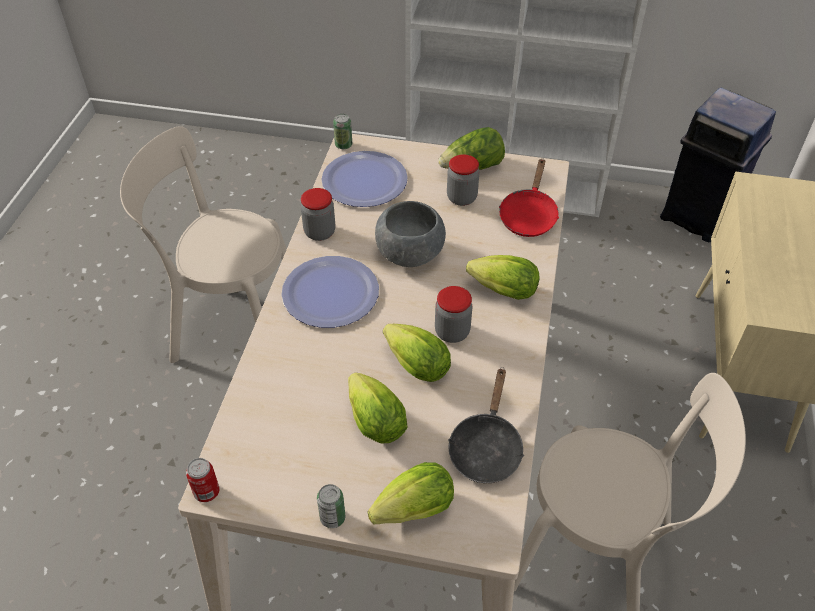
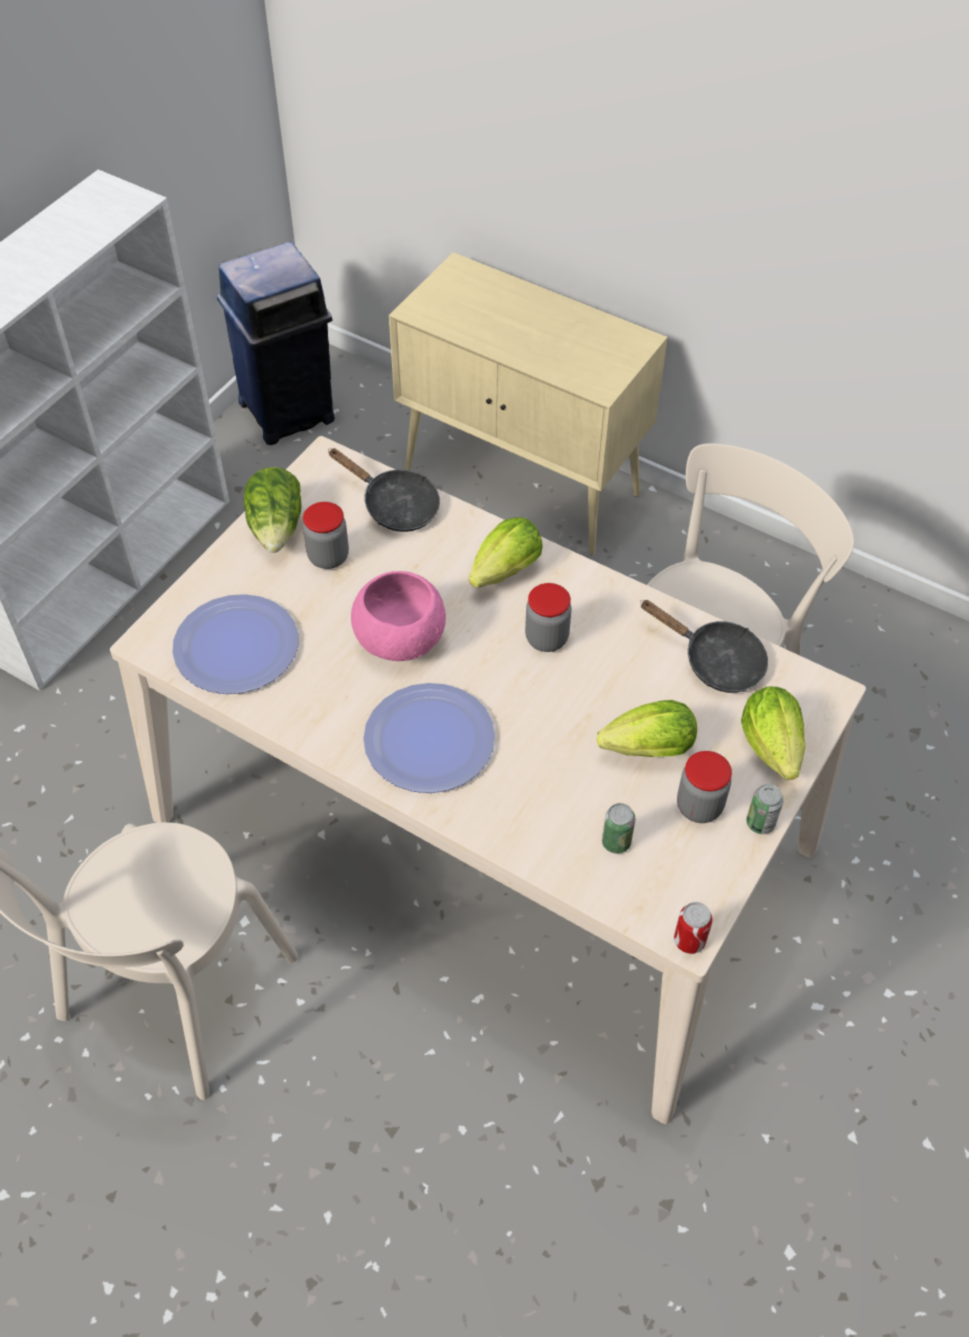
camera: 70 degrees left, 5 degrees up
(319, 232) = (311, 722): jar -> jar (699, 806)
(343, 145) = (145, 649): can -> can (616, 842)
(410, 253) = (400, 638): grey bowl -> pink bowl
(413, 364) = (578, 689): lettuce -> none
(528, 215) = (394, 505): red frying pan -> black frying pan

